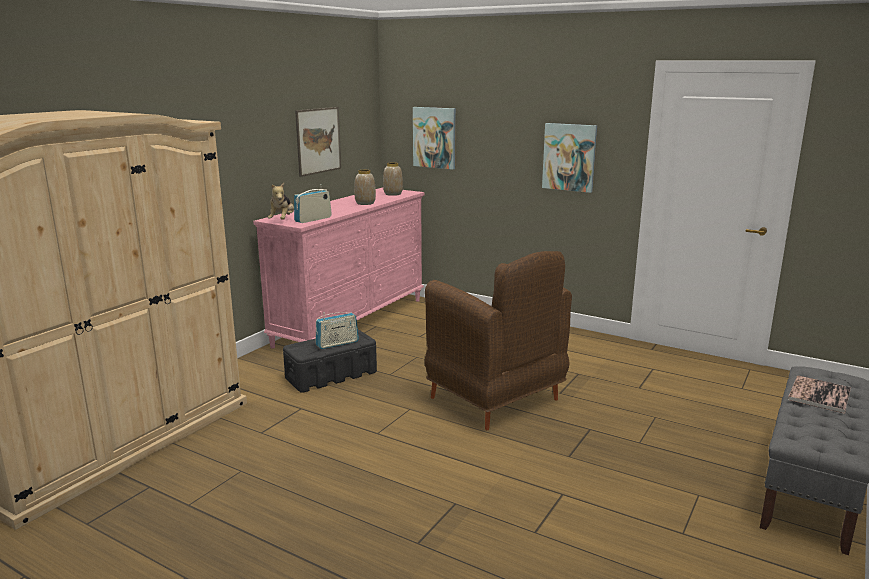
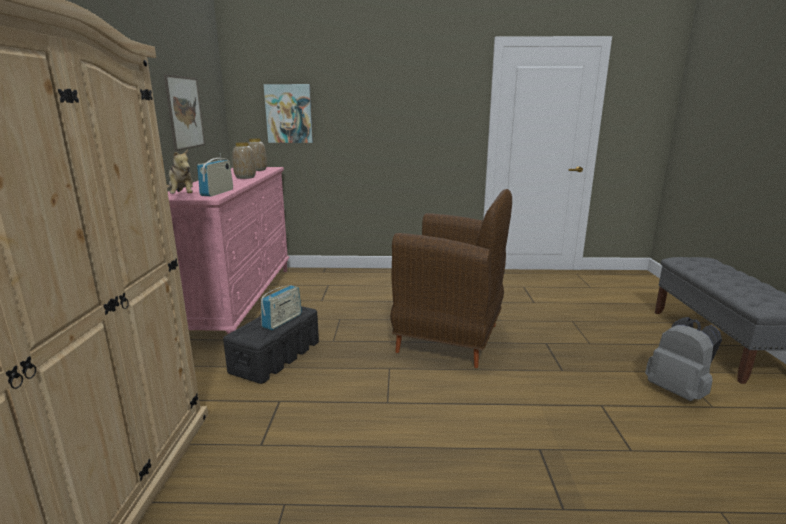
camera: 30 degrees left, 0 degrees up
(569, 157) = (424, 123): picture -> none
(666, 510) = (678, 391): none -> grey backpack
(819, 395) = (716, 273): book -> none

